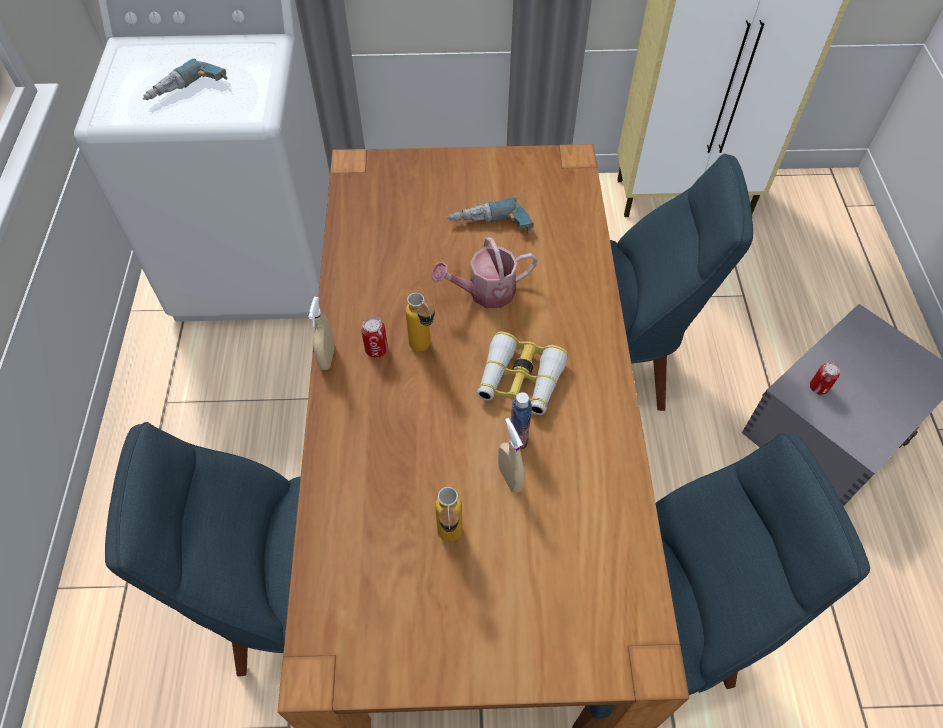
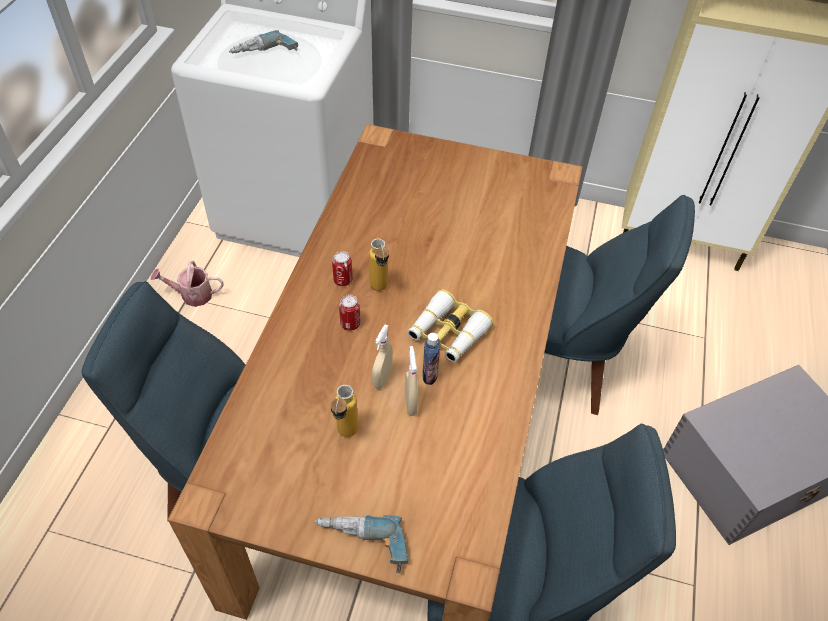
camera: 15 degrees right, 5 degrees down
(327, 357) = (302, 276): beige spray bottle -> beige spray bottle (382, 378)
(485, 292) = (446, 259): watering can -> watering can (192, 295)
(490, 228) = (469, 212): power drill -> power drill (361, 546)
(818, 387) = (733, 425): can -> can (350, 324)

